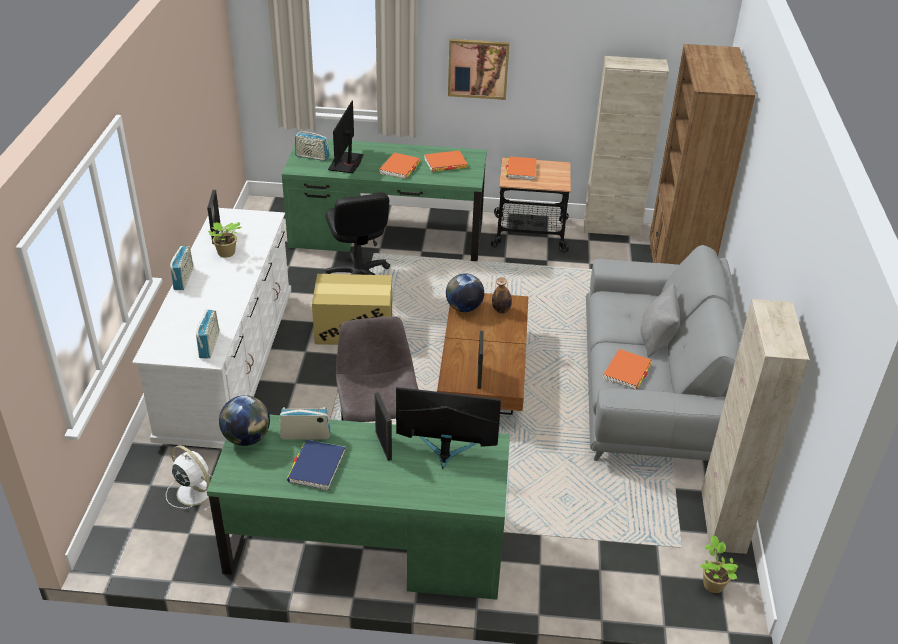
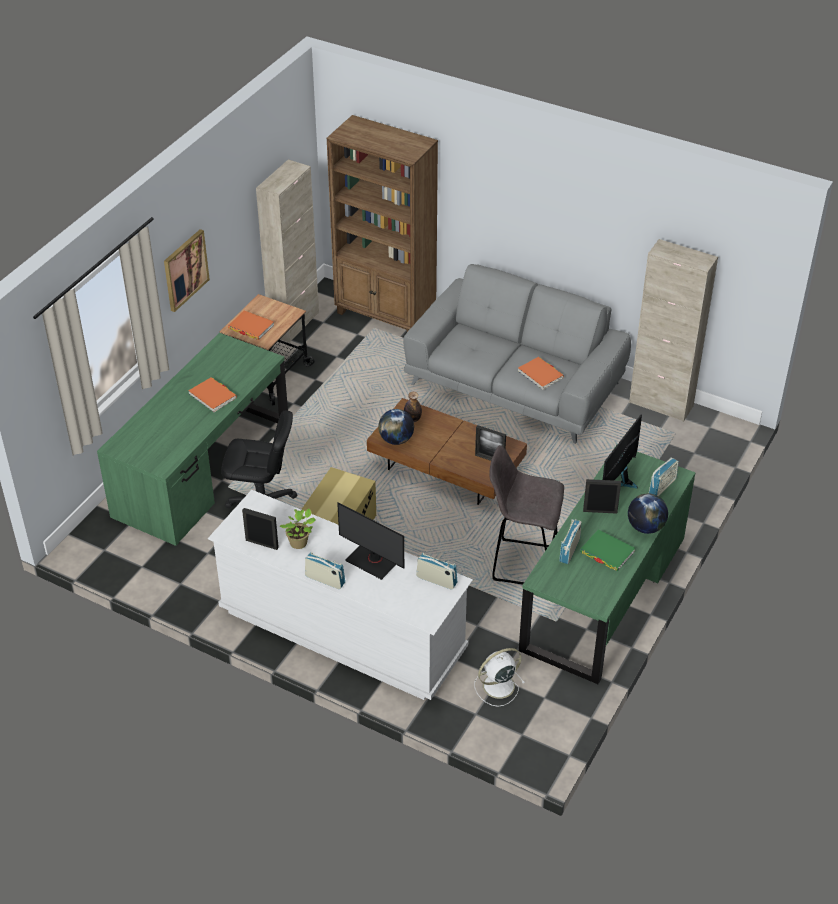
camera: 65 degrees left, 5 degrees up
(247, 438) = (558, 584): globe -> globe (645, 527)
(312, 157) = (147, 450): radio -> radio (662, 486)
(316, 467) = (607, 552): blue book -> green book
(346, 163) = (177, 429): monitor -> monitor (373, 561)
(445, 163) = (226, 365): orange book -> none
(656, 340) = (512, 346): grey pillow -> none
(712, 583) = (711, 432): potted plant -> none

